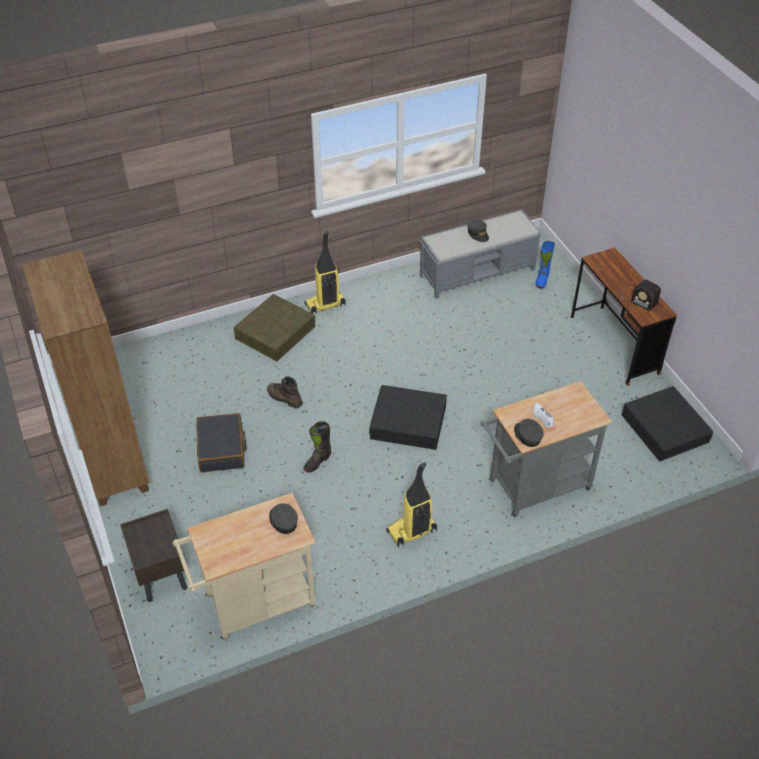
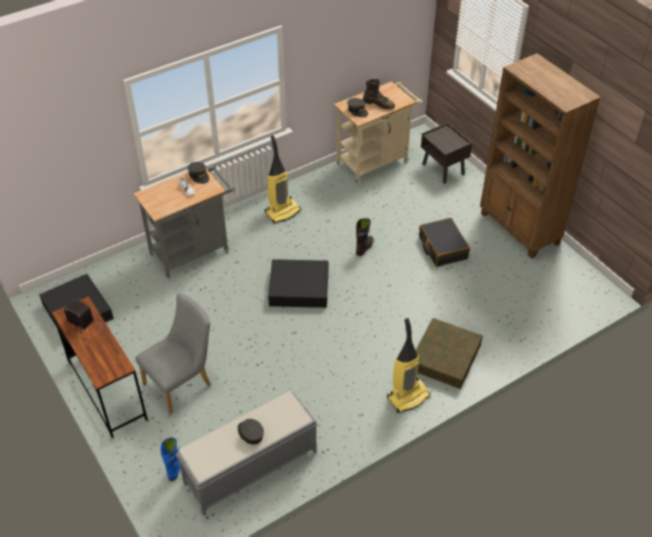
camera: 170 degrees right, 0 degrees up
(284, 398) = (410, 294): brown boot -> brown boot (378, 104)
(540, 342) = (182, 383): none -> grey chair

